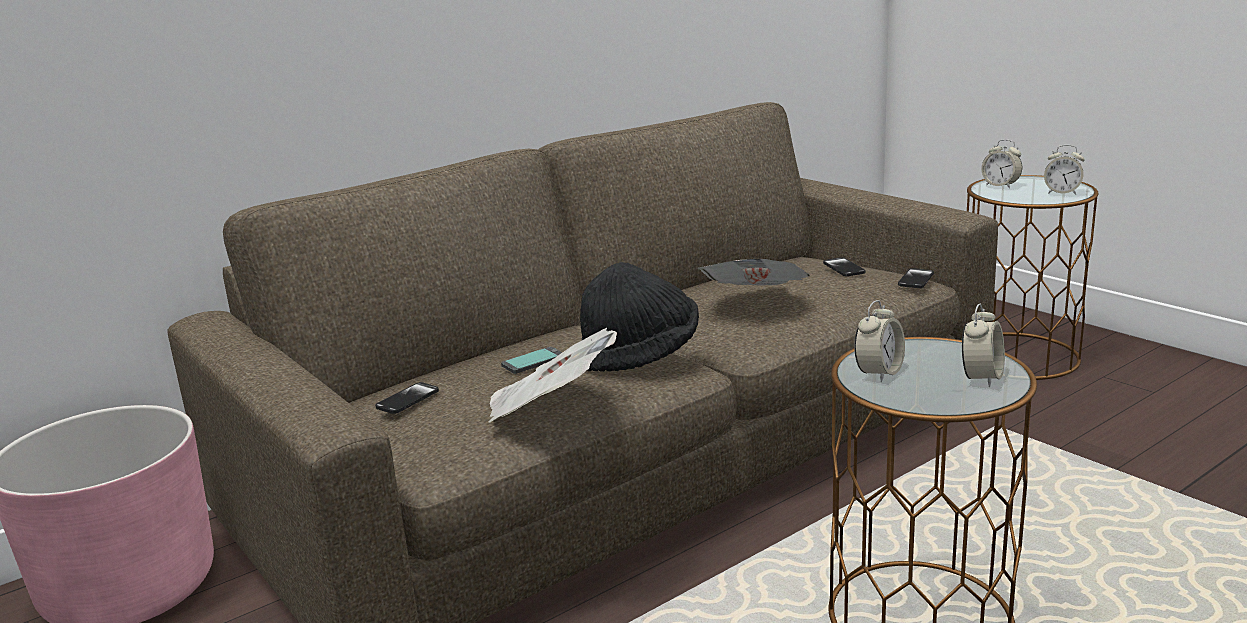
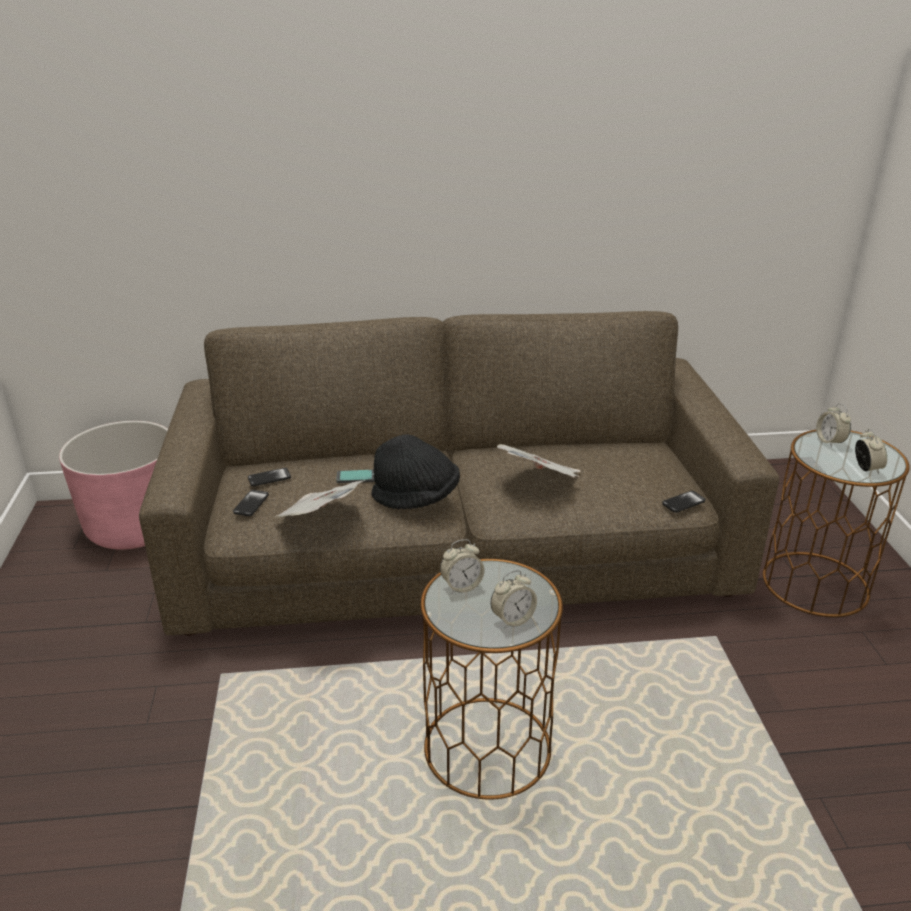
camera: 30 degrees right, 10 degrees up
(843, 268) = (644, 472): phone -> phone (251, 504)
(1062, 193) = (866, 468): alarm clock -> alarm clock turned 150 degrees counterclockwise

